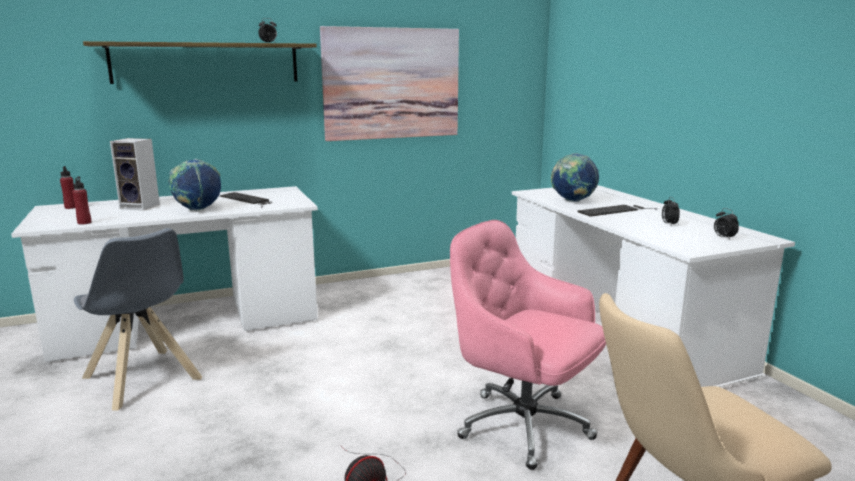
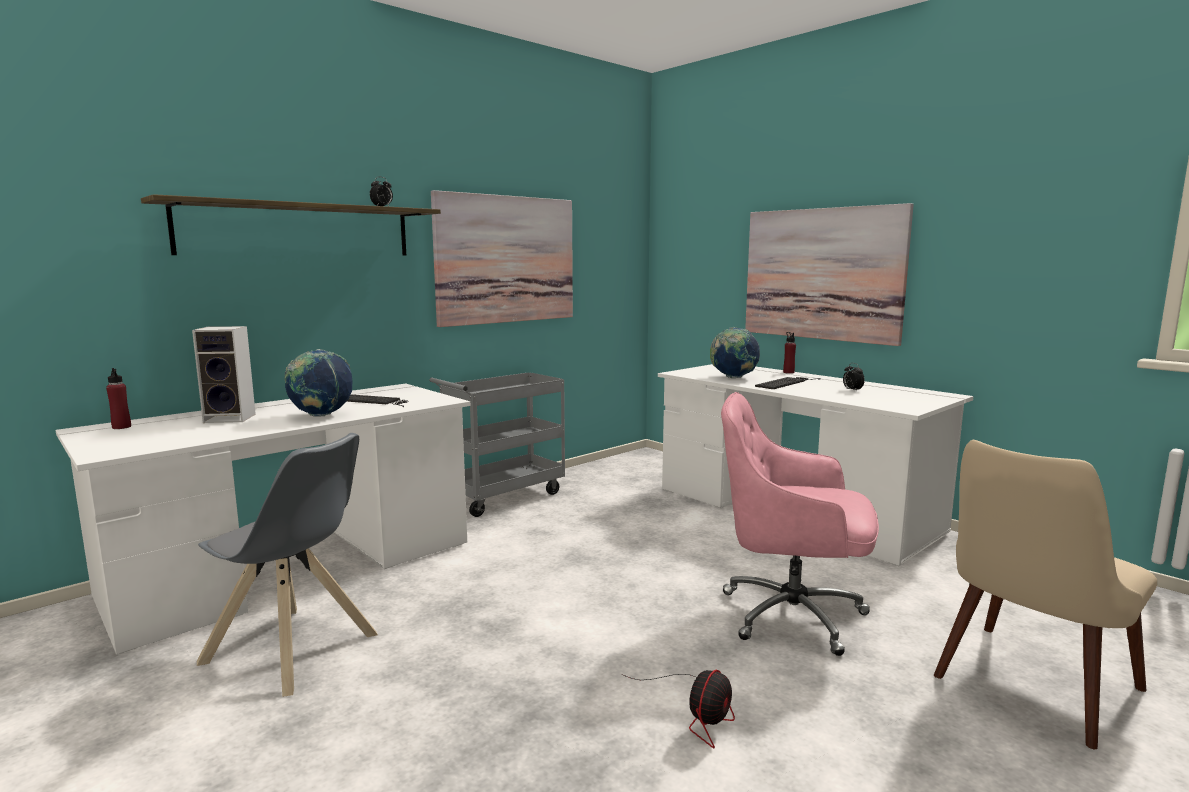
camera: 20 degrees left, 5 degrees down
(84, 222) = (177, 442): red bottle -> red bottle (788, 372)
(375, 287) = (502, 499): none -> grey cart
(676, 103) = (822, 274): none -> picture
(723, 238) = (915, 397): alarm clock -> none

